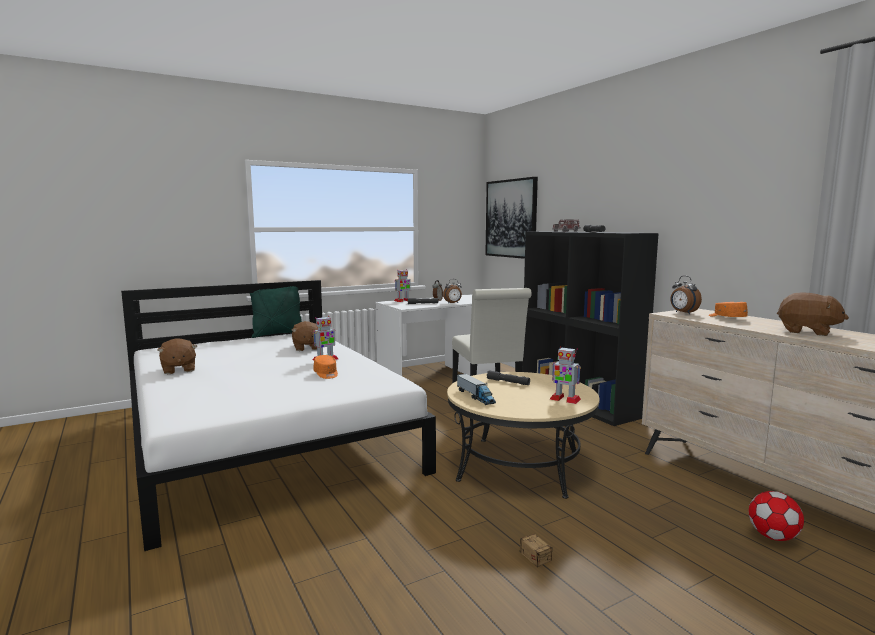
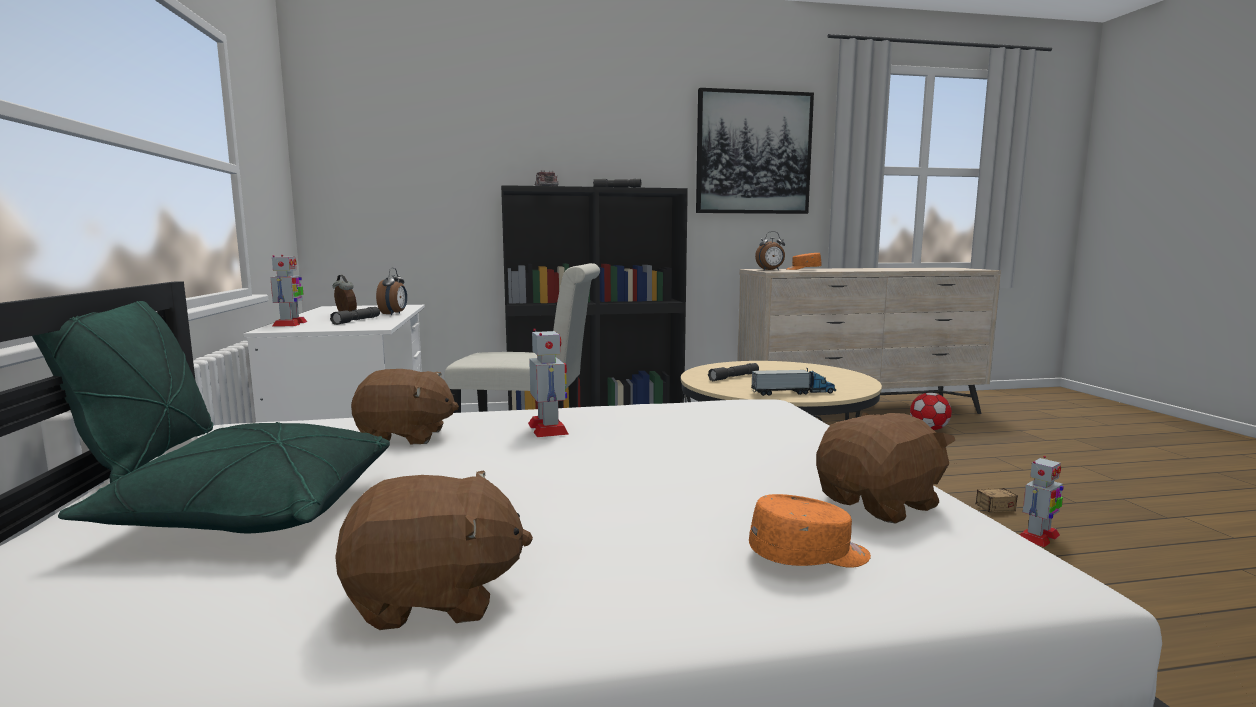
camera: 70 degrees left, 0 degrees up
(232, 350) = (255, 514): none -> green pillow
(326, 374) = (667, 434): orange cap -> orange cap (809, 556)
(511, 218) = (380, 168): picture -> picture (753, 153)
(564, 399) = (814, 371): toy robot -> toy robot (1038, 537)
(807, 332) = (874, 269): brown plush toy -> brown plush toy (880, 504)

